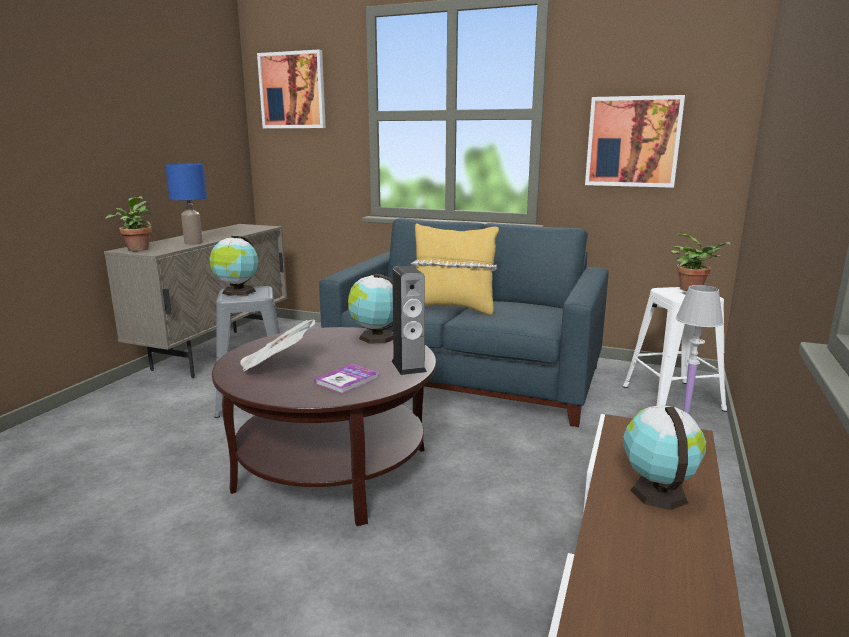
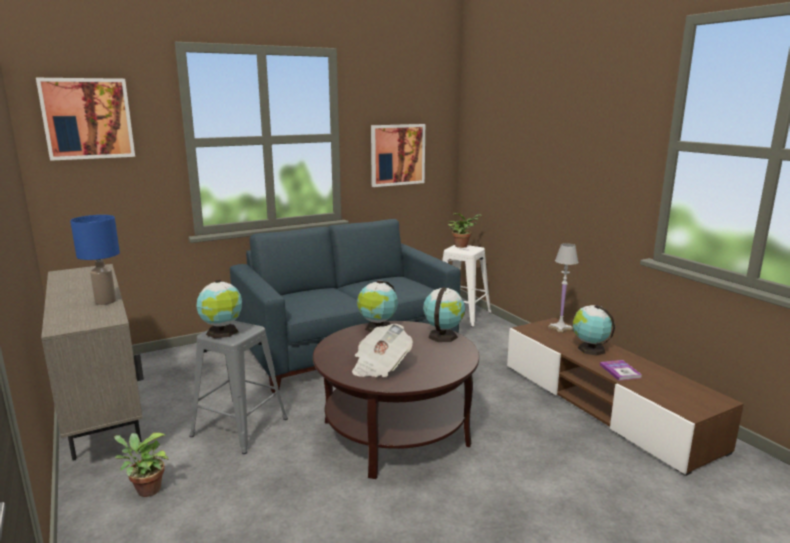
camera: 50 degrees left, 0 degrees up
(137, 249) = (72, 323): potted plant -> potted plant (145, 490)
(347, 380) = (440, 355): book -> book (620, 371)
(408, 366) = (443, 335): speaker -> globe
(452, 308) = (354, 296): yellow pillow -> none

